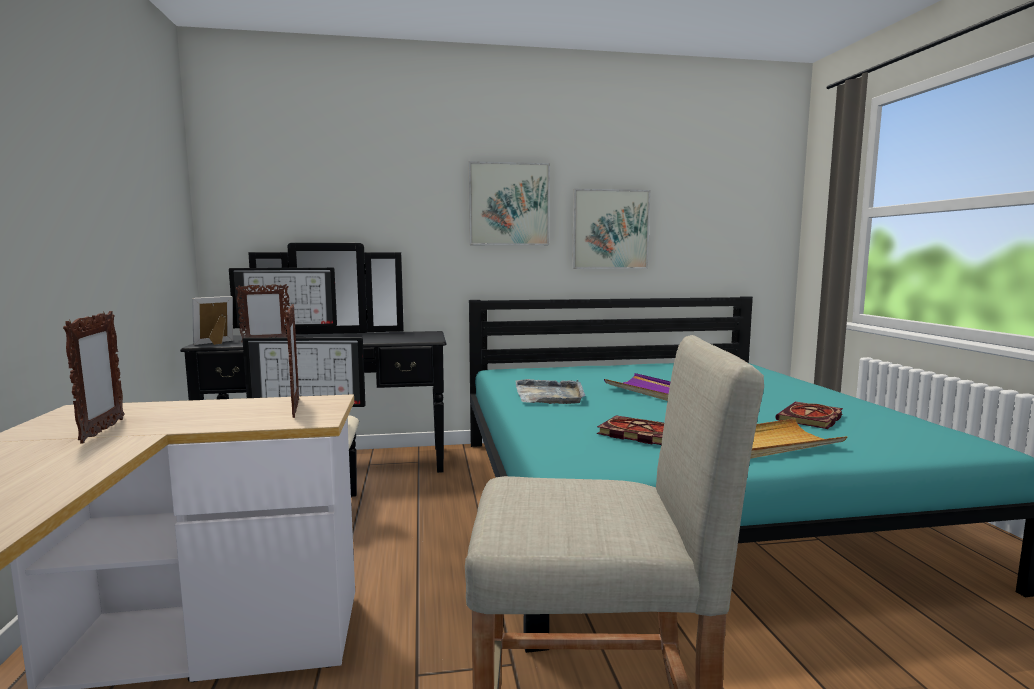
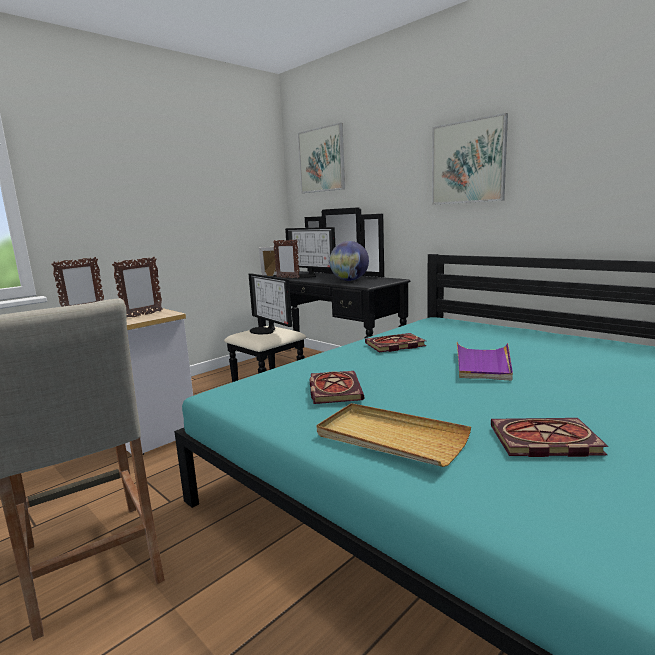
camera: 55 degrees right, 5 degrees up
(380, 337) = (349, 280): none -> globe
(550, 395) = (394, 345): grey tray -> book
(610, 229) = (577, 177): picture -> picture (322, 160)

